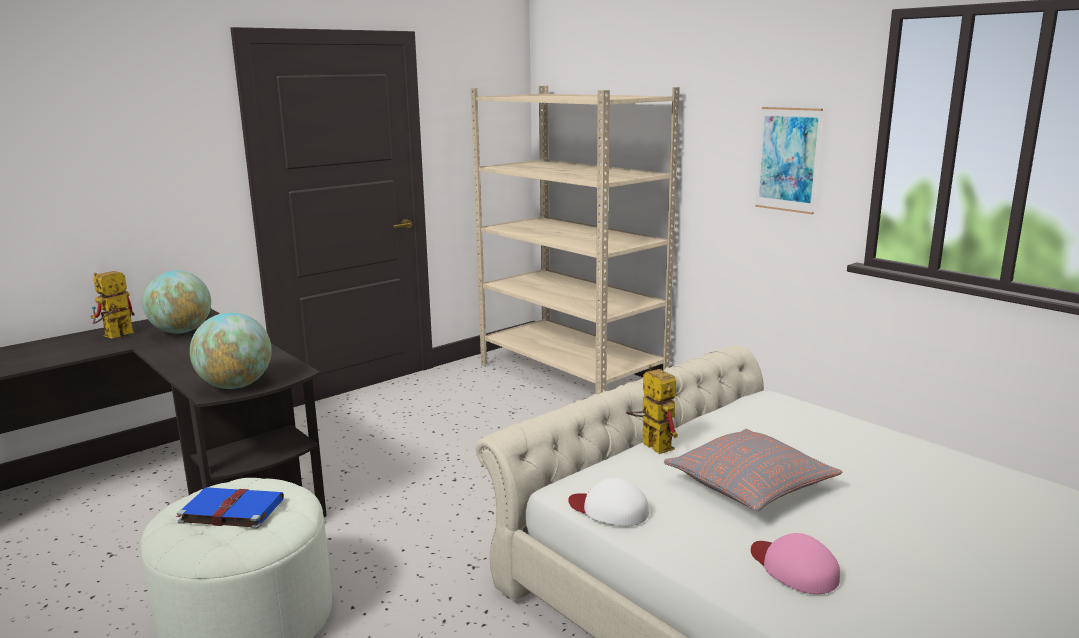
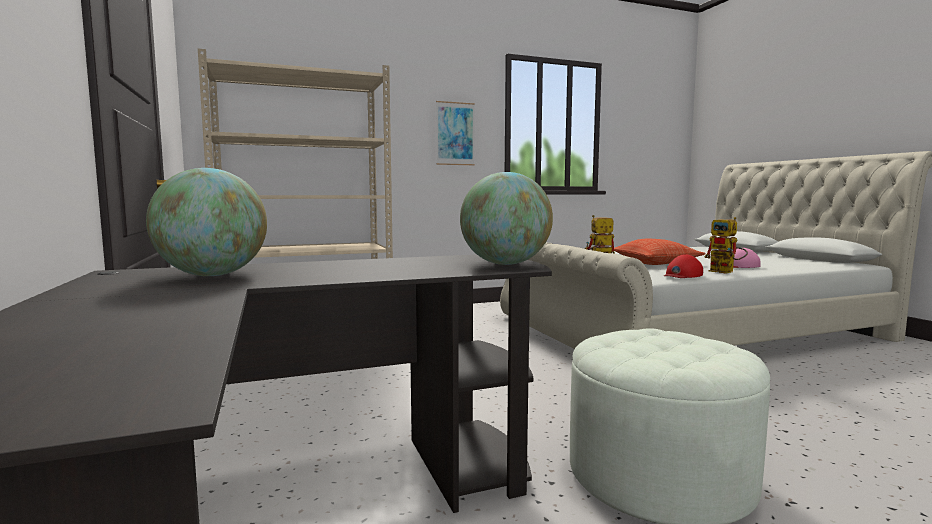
camera: 70 degrees left, 10 degrees down
(114, 336) = (130, 295): toy robot -> toy robot (726, 272)
(230, 510) = (666, 346): blue book -> none
(609, 509) = (682, 275): white cap -> red cap
(749, 487) = (655, 263): grey pillow -> orange pillow

